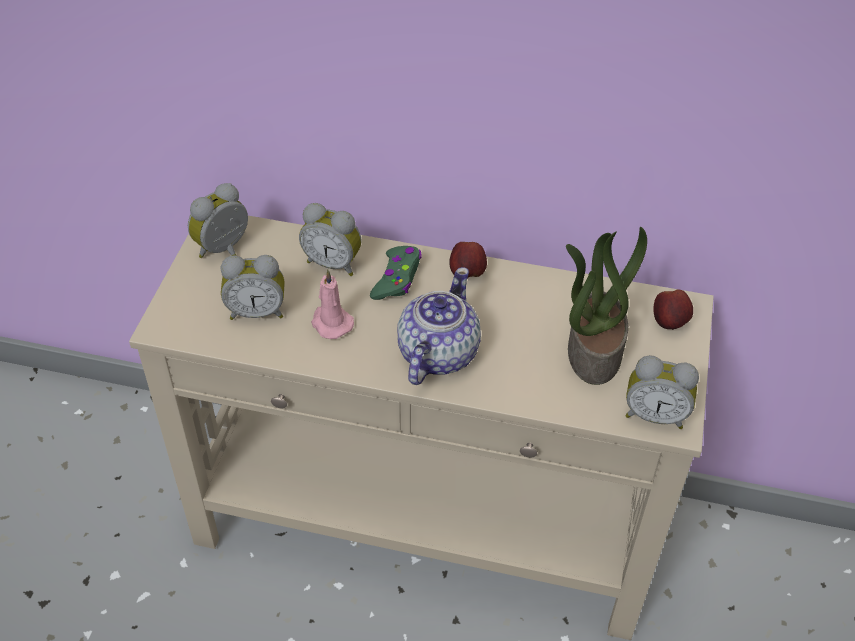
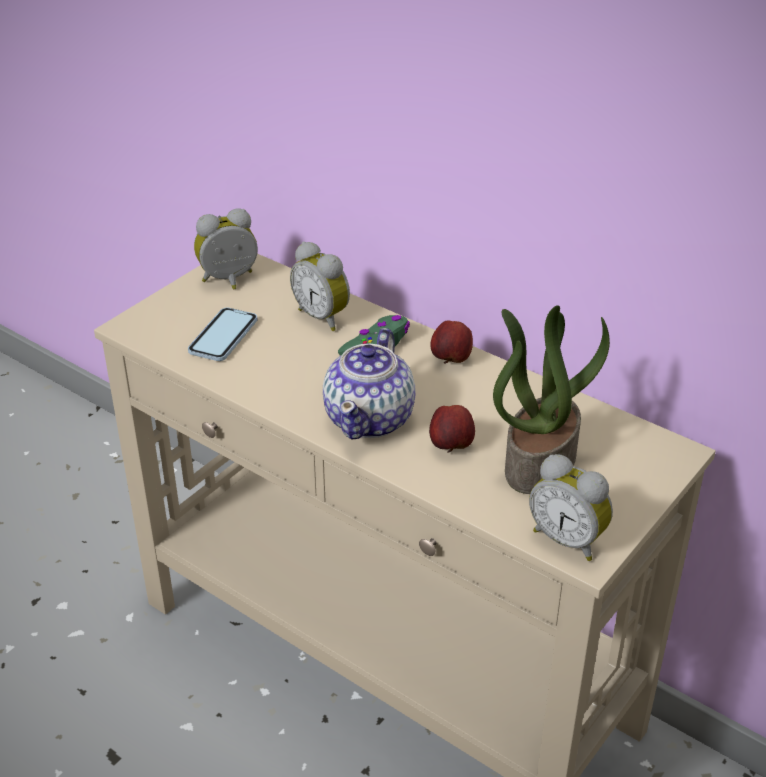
camera: 25 degrees right, 10 degrees down
(257, 311) = (223, 336): alarm clock -> phone
(330, 323) = (285, 364): pink candle -> none
(436, 354) = (370, 418): teapot -> teapot turned 150 degrees clockwise
(670, 323) = (645, 461): apple -> apple (451, 446)

